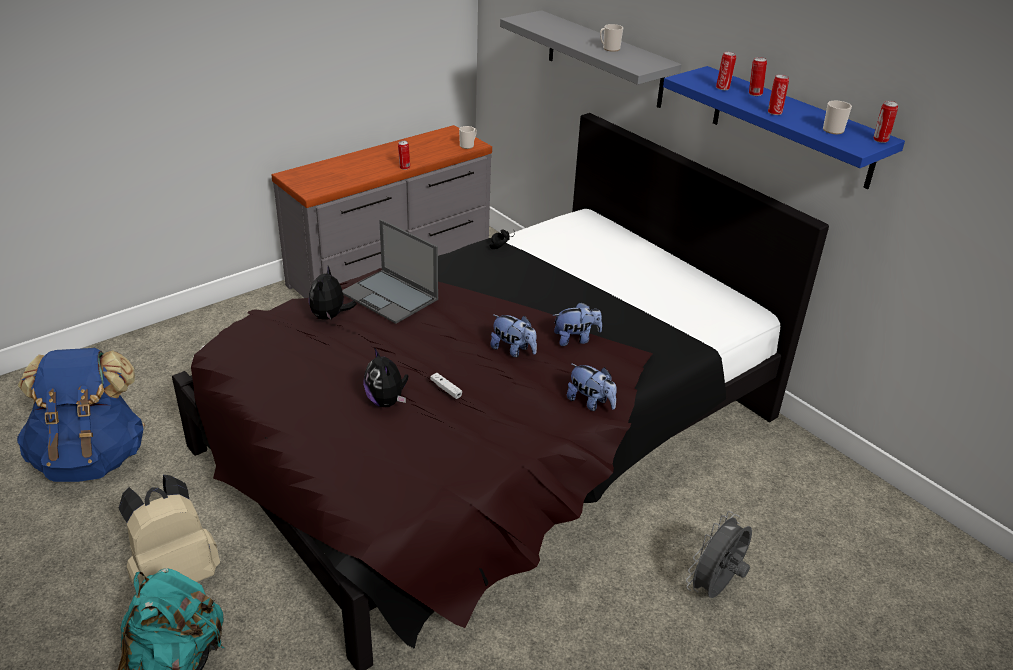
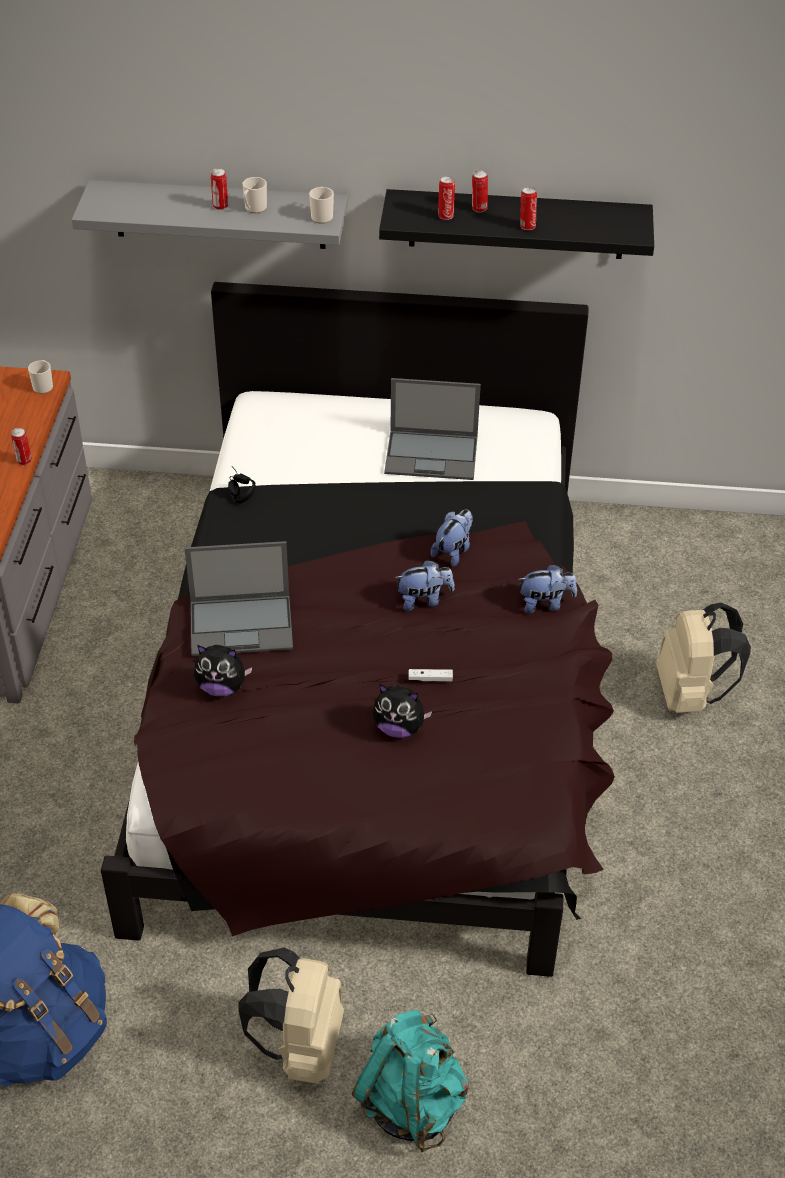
camera: 45 degrees left, 10 degrees up
(330, 317) = (222, 687): plush toy -> plush toy turned 45 degrees counterclockwise
(648, 290) = (432, 455): none -> laptop
(715, 588) = (690, 694): grey fan -> beige backpack
(792, 127) = (516, 224): blue shelf -> black shelf
(834, 129) = (593, 221): mug -> mug (322, 216)
(880, 140) = (638, 215): can -> can (220, 206)

